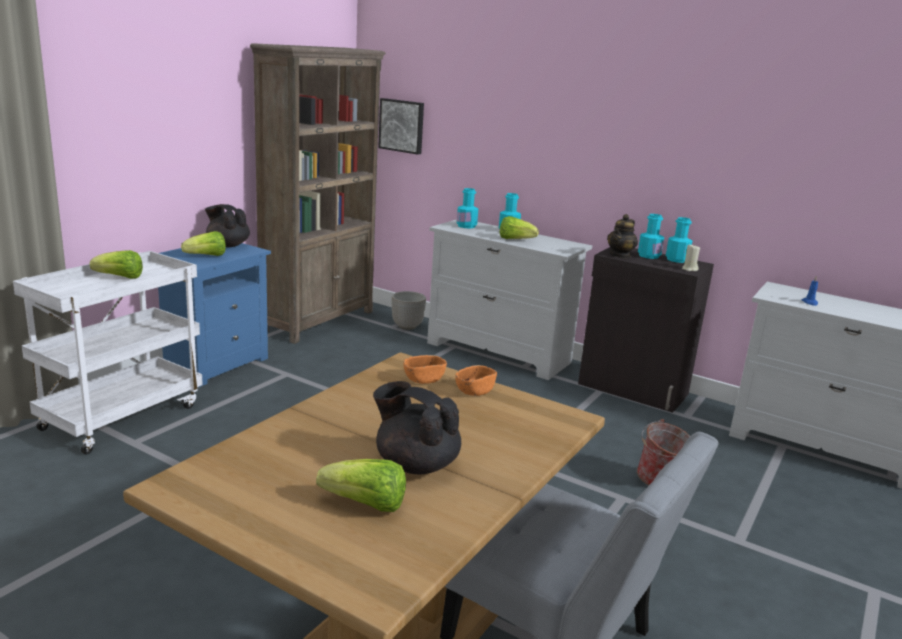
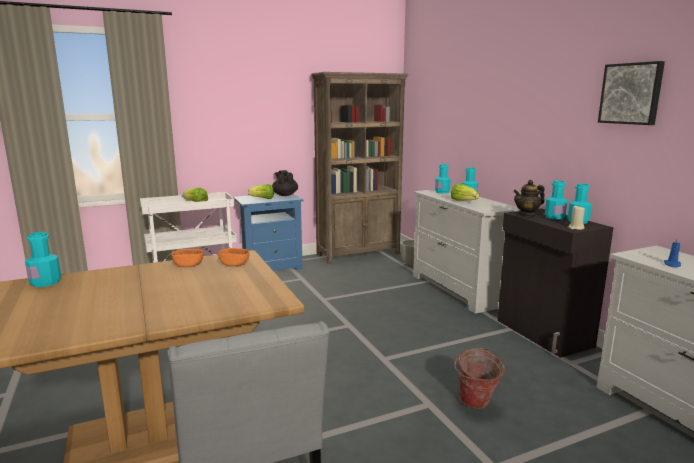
camera: 35 degrees right, 5 degrees down
(219, 470) = (45, 282): none -> turquoise bottle
(365, 505) = (65, 313): lettuce -> none
(402, 126) = (422, 124): picture -> picture (631, 93)
(415, 464) = (132, 301): black teapot -> none
(474, 391) = (250, 275): orange bowl -> orange bowl (188, 265)

